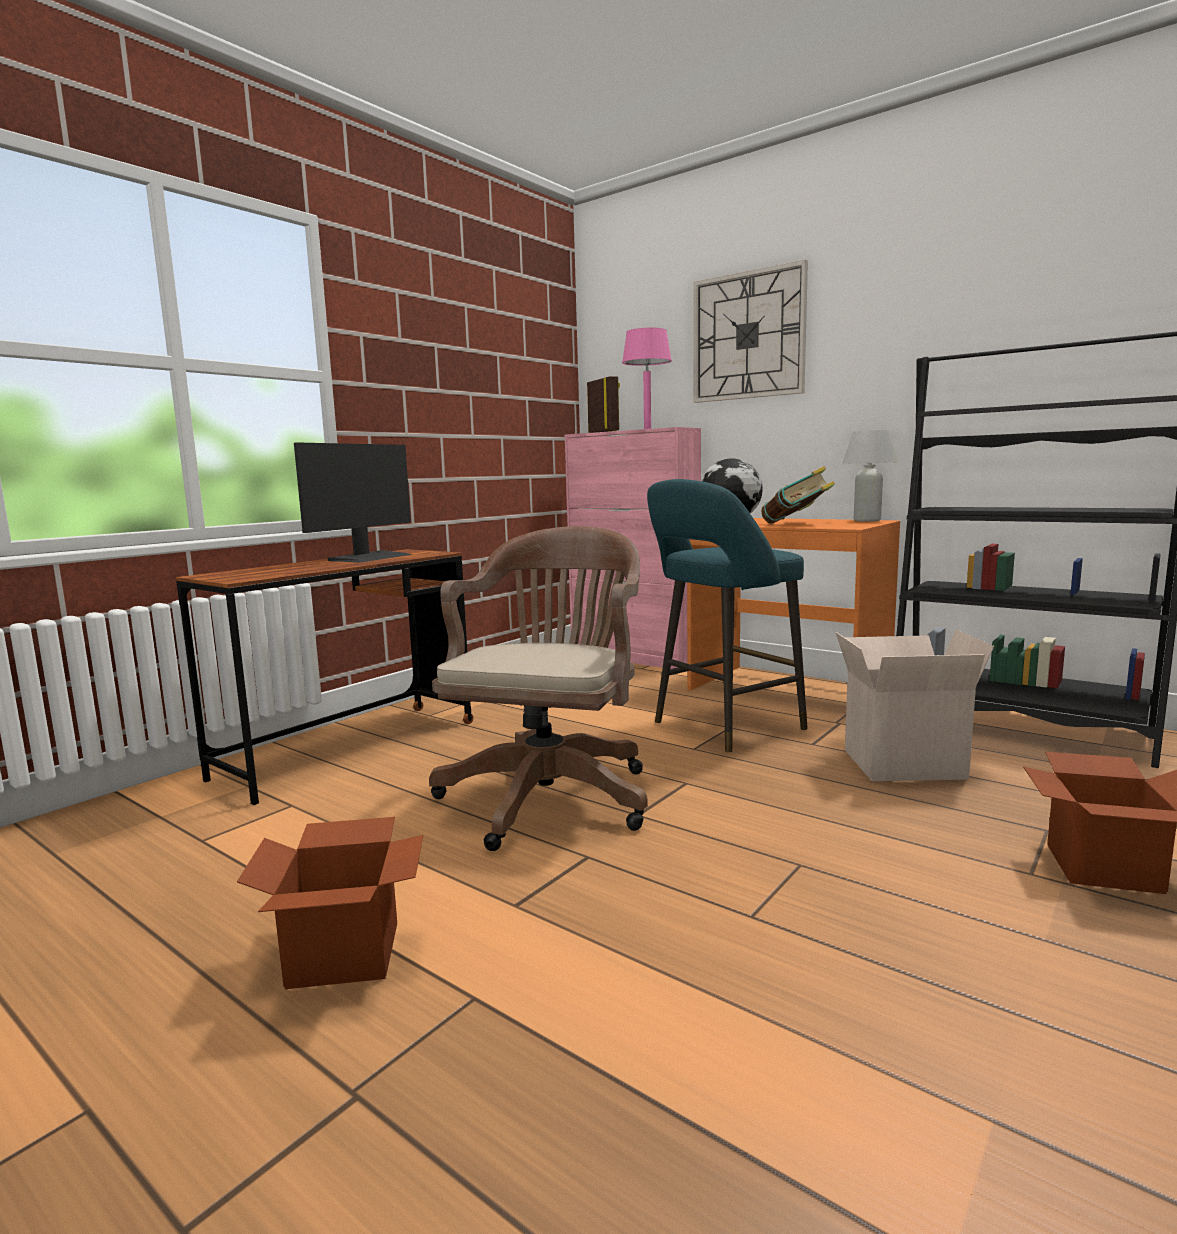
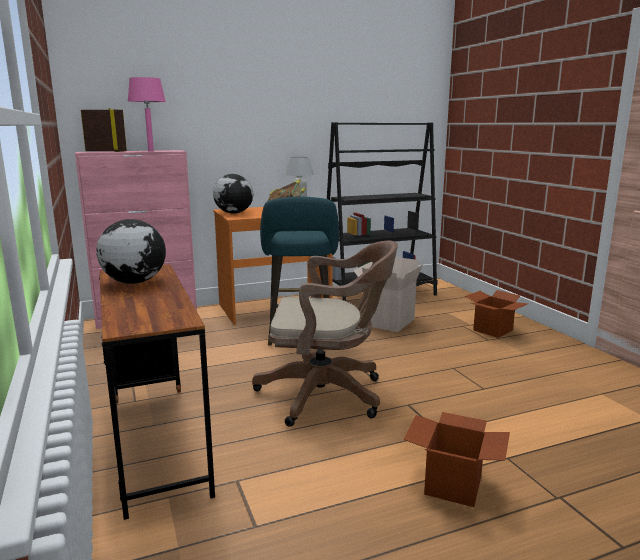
camera: 60 degrees left, 5 degrees up
(370, 557) = (134, 282): monitor -> globe
(551, 793) = (328, 395): brown office chair -> brown office chair turned 135 degrees clockwise
(748, 336) = (212, 91): wall clock -> none

